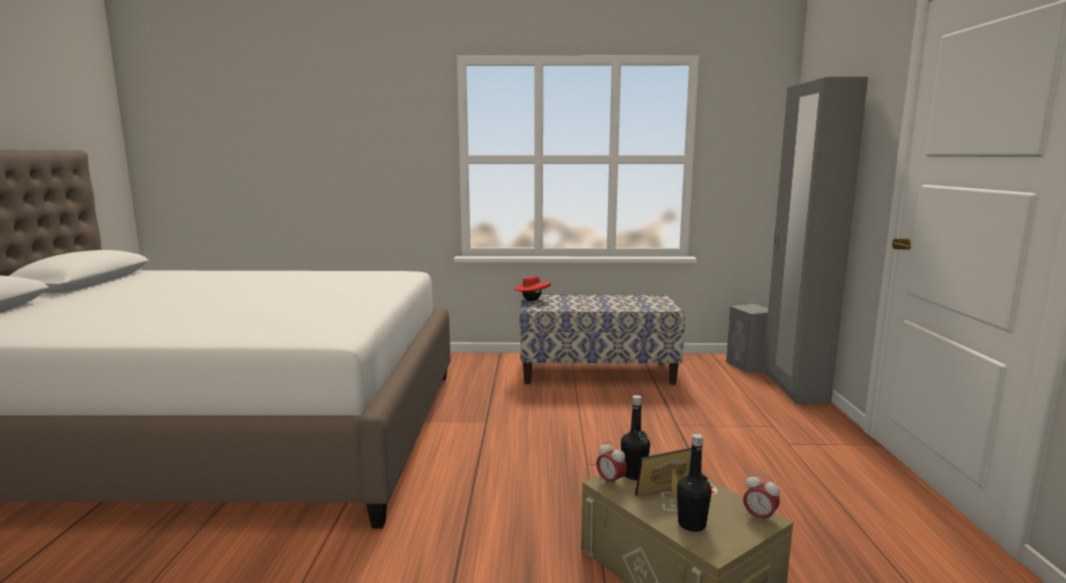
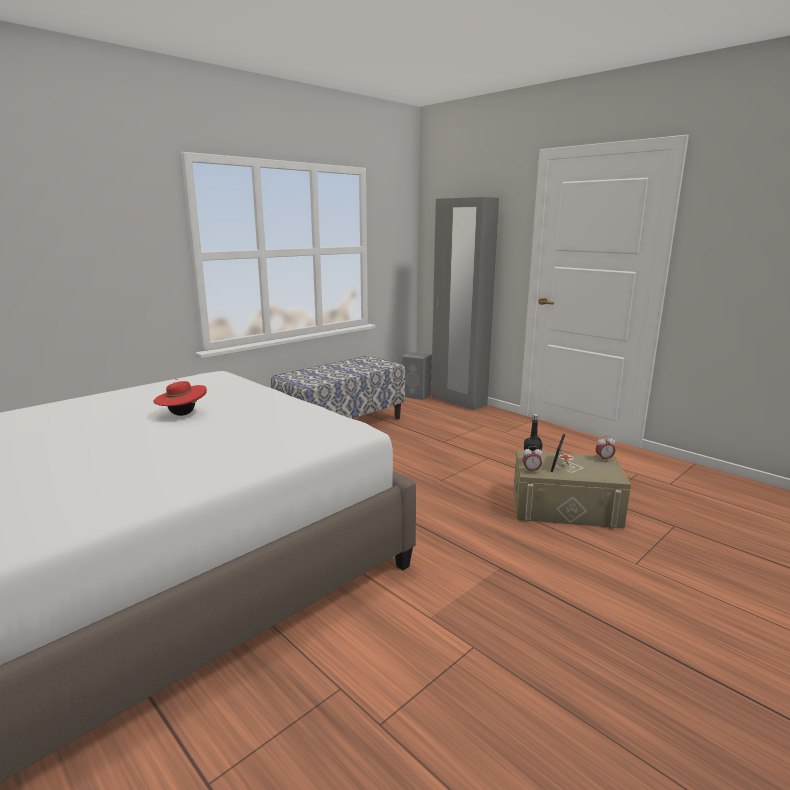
camera: 45 degrees left, 5 degrees up
(532, 300) = (291, 379): red hat -> red hat (182, 414)
(691, 524) = (592, 473): black bottle -> none

